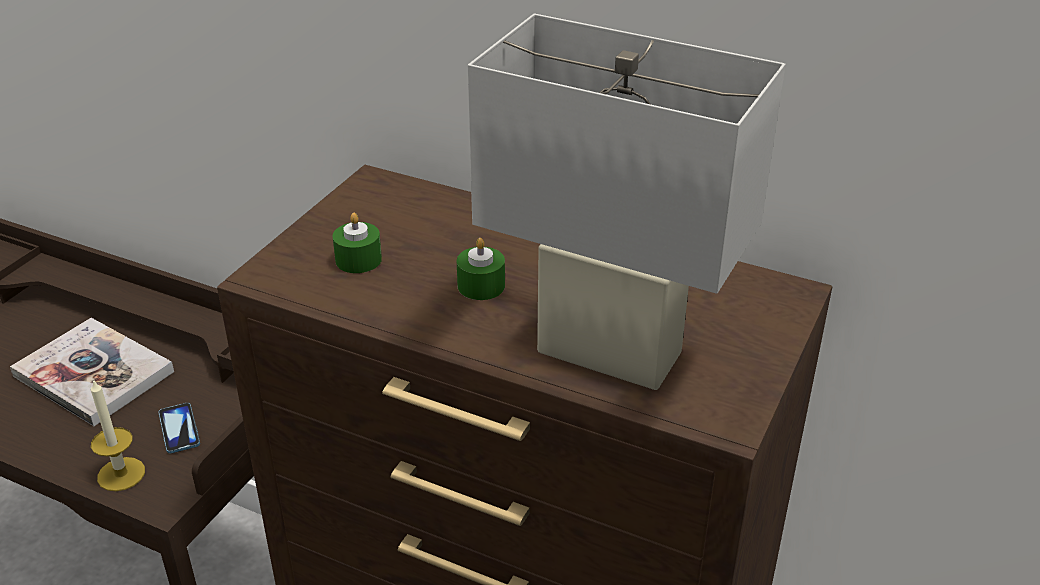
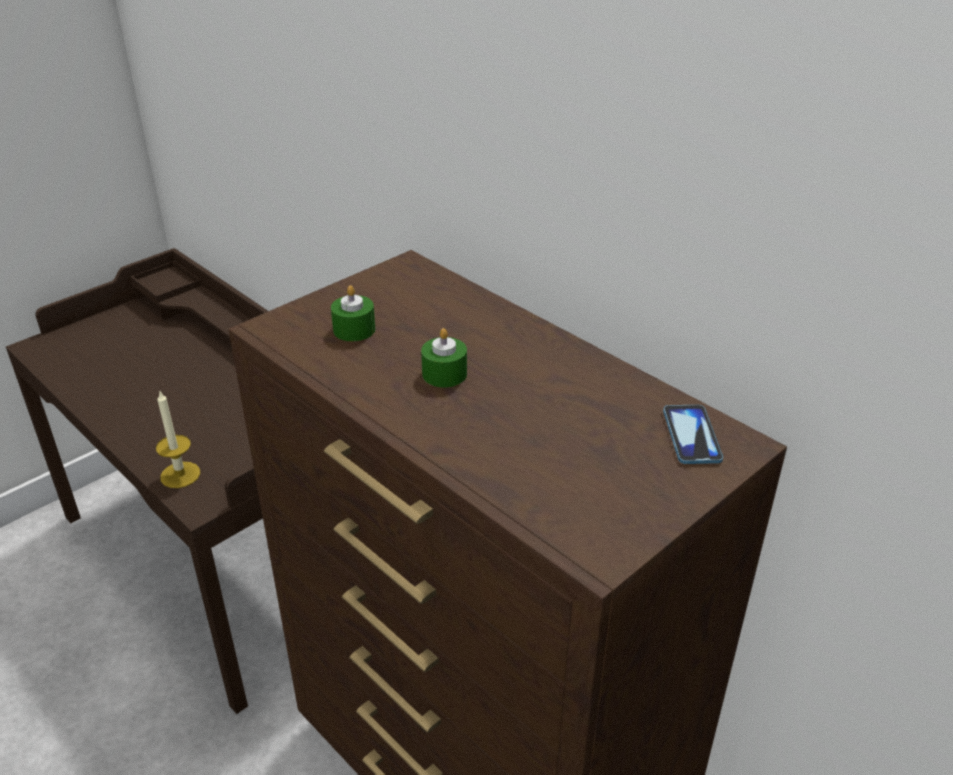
camera: 20 degrees right, 0 degrees up
(94, 374) = (199, 389): book -> none
(179, 429) = (240, 449): phone -> phone (691, 436)
(609, 353) = (523, 461): white table lamp -> none

